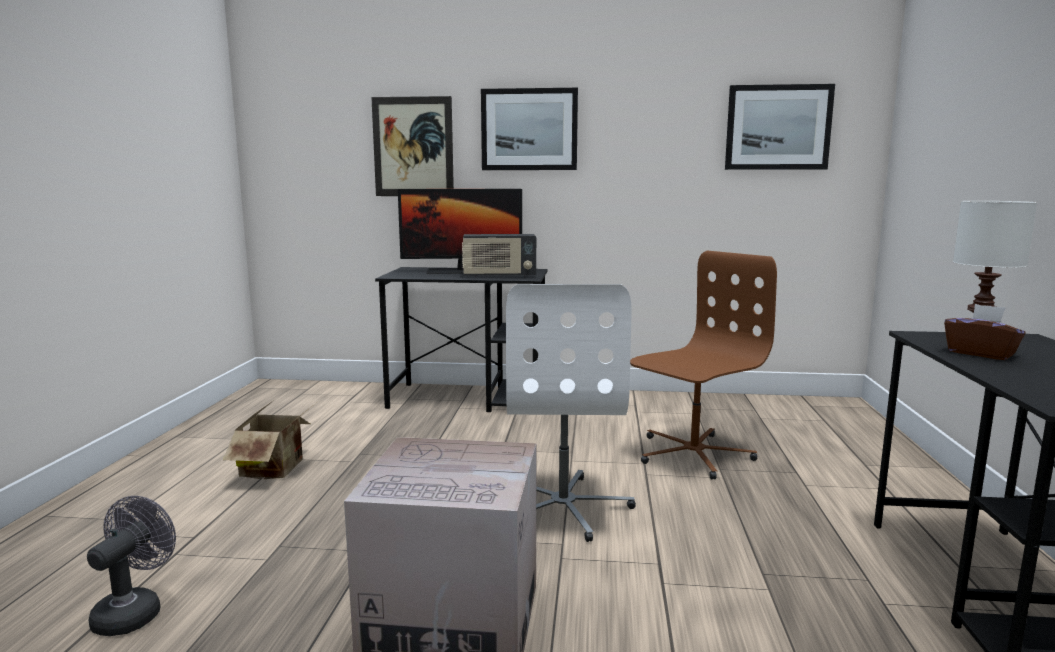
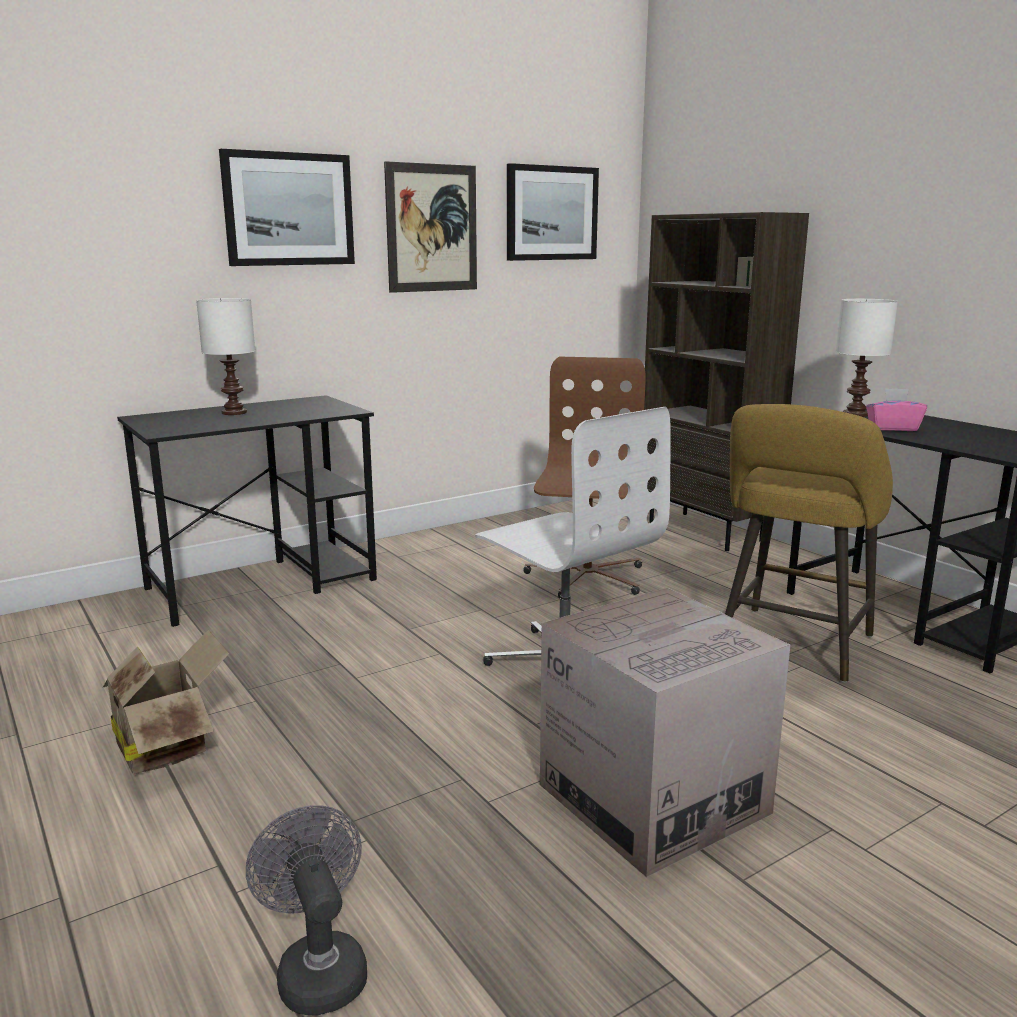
camera: 40 degrees left, 5 degrees up
(413, 147) = (119, 232): picture -> picture (432, 228)
(462, 271) = (234, 412): monitor -> white table lamp
(499, 276) = (306, 412): radio -> none
(789, 571) = (792, 647): none -> yellow stool
(881, 449) = (706, 531): none -> brown bookcase
(980, 353) = (892, 428): brown tissue box -> pink tissue box

